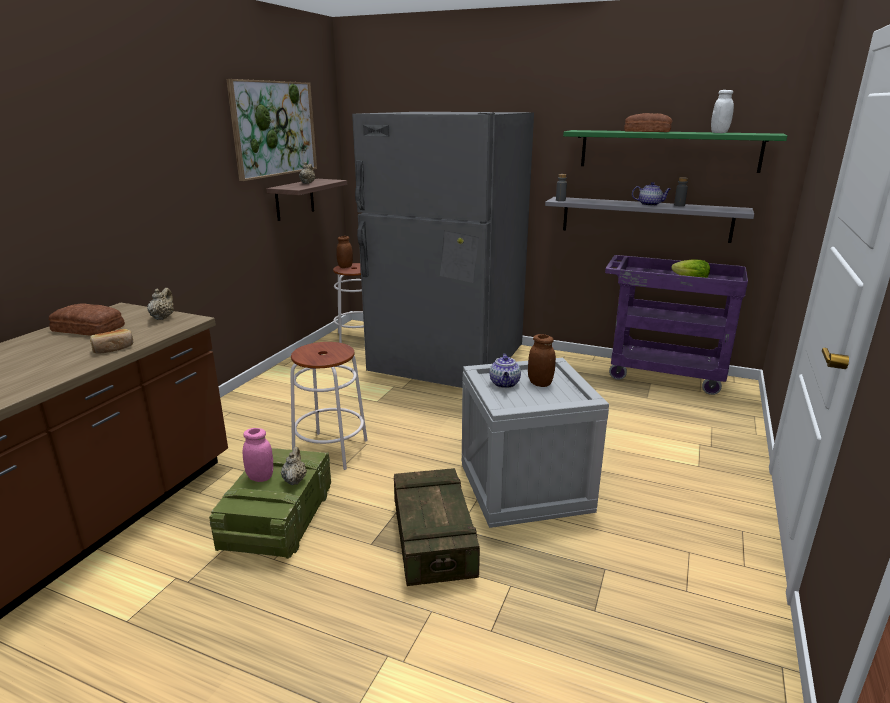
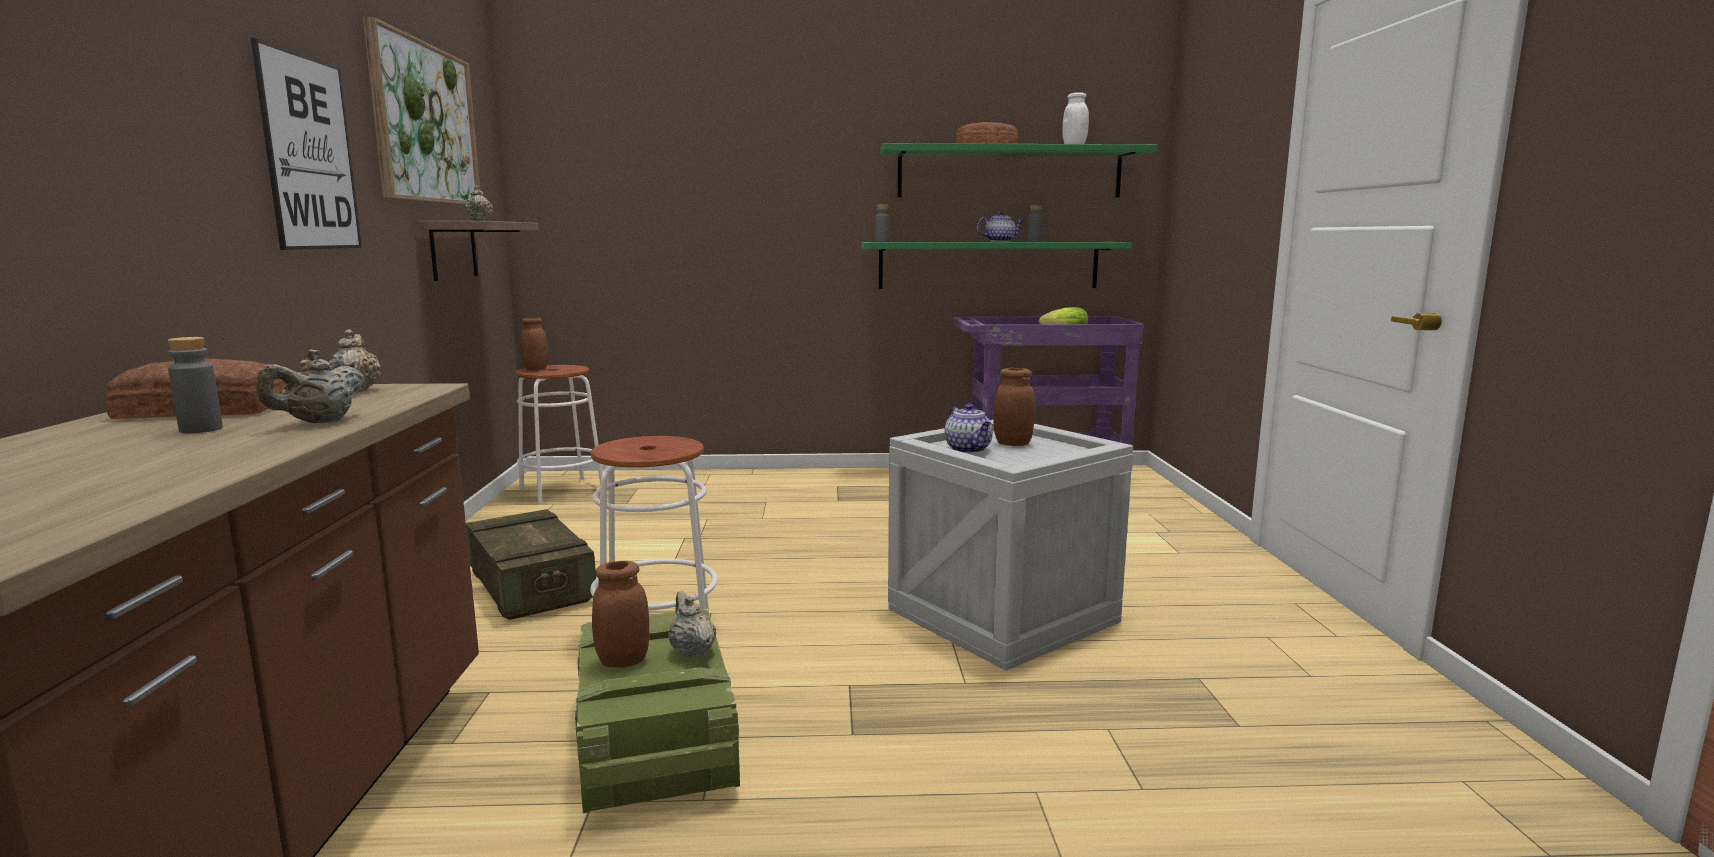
camera: 25 degrees left, 10 degrees down
(69, 346) = (201, 429): none -> grey bottle
(113, 348) = (319, 422): bread -> beige teapot
(185, 169) = (309, 153): none -> picture
(260, 477) = (623, 661): pink jar -> brown jar
(433, 541) = (944, 706): crate -> crate (531, 587)
(448, 360) = (738, 497): grey fridge -> none
(645, 219) = (988, 265): grey shelf -> green shelf

